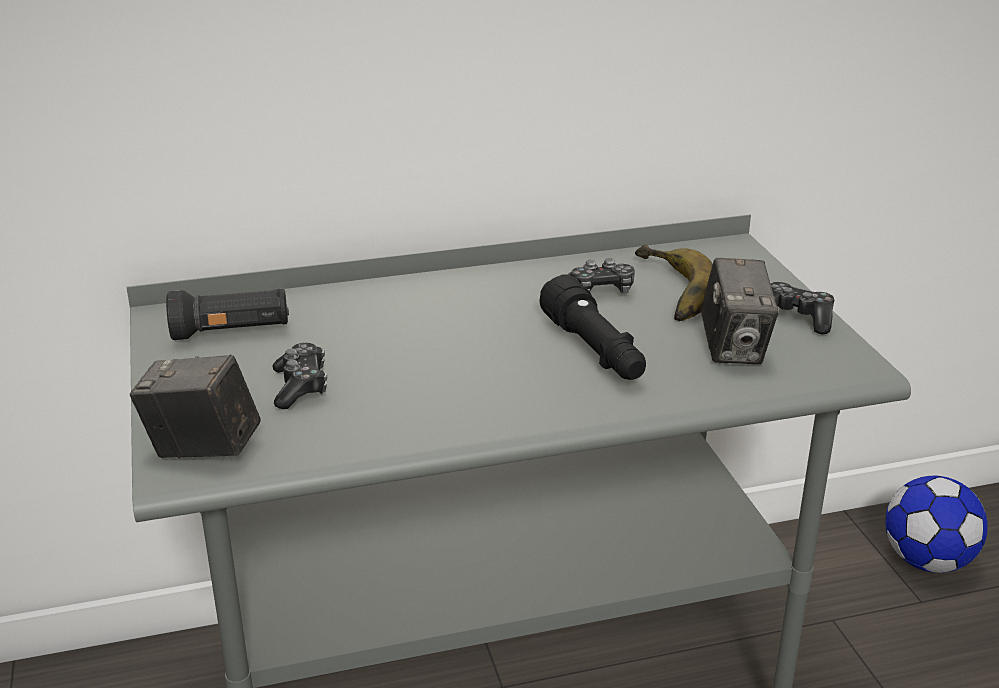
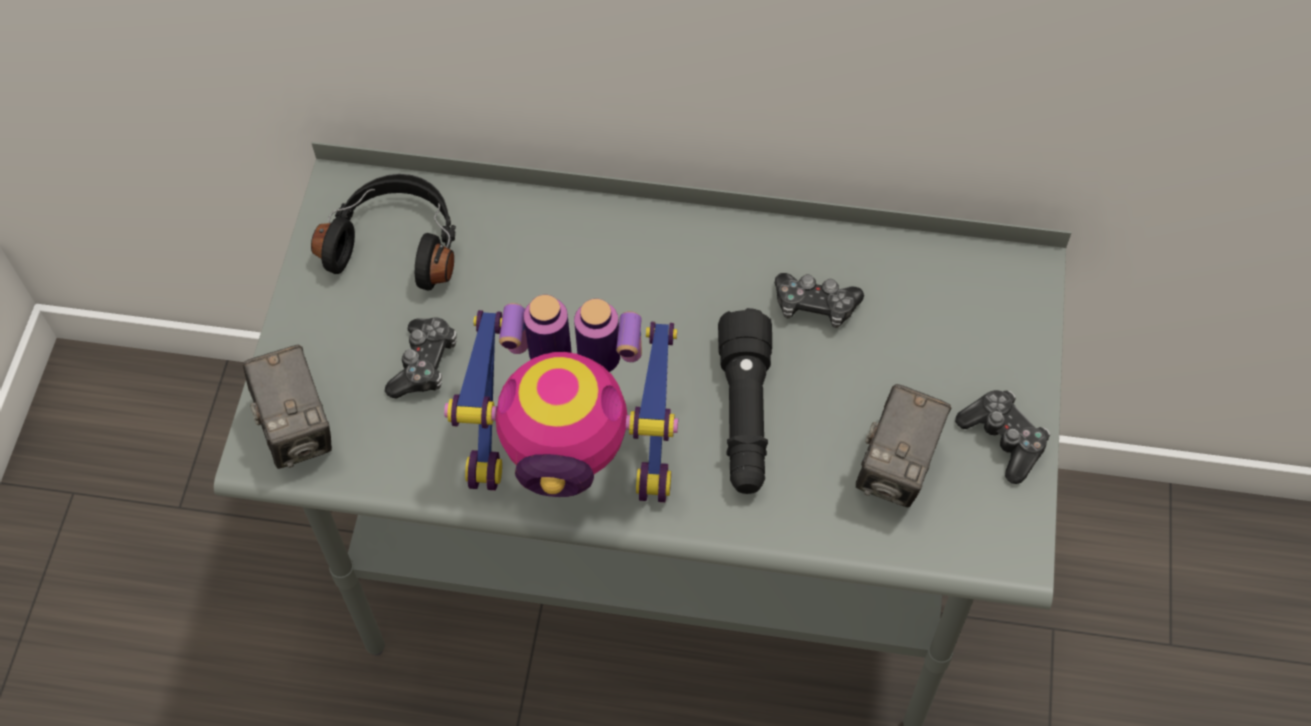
camera: 25 degrees right, 30 degrees up
(202, 449) = (298, 430): camera -> camera turned 150 degrees counterclockwise
(232, 332) = (397, 243): black flashlight -> black headphones
(472, 405) = (574, 459): none -> toy robot
(666, 291) = (890, 334): banana -> none
(927, 561) = (1217, 593): football -> none

